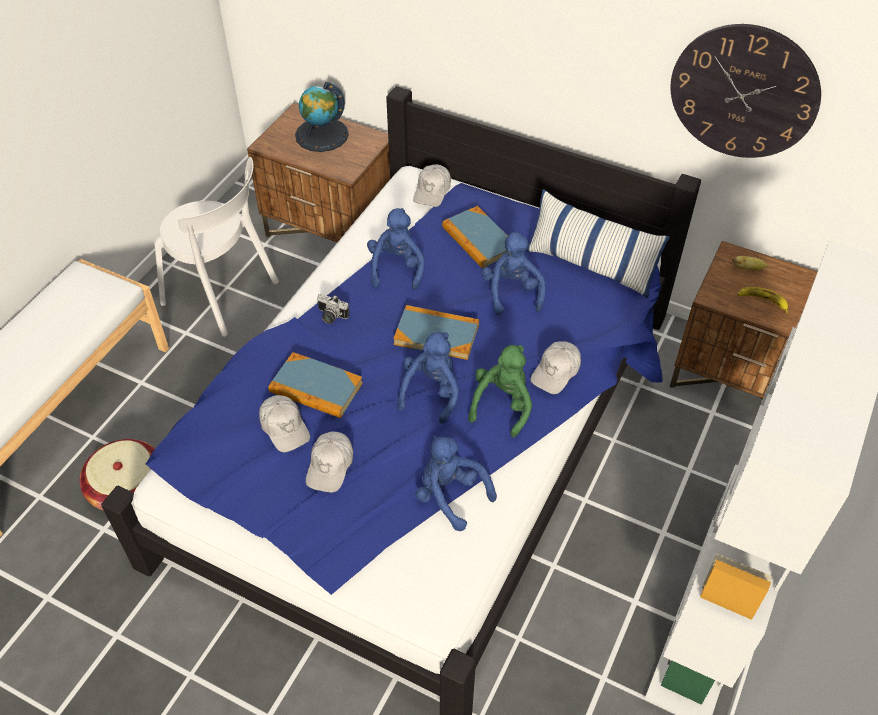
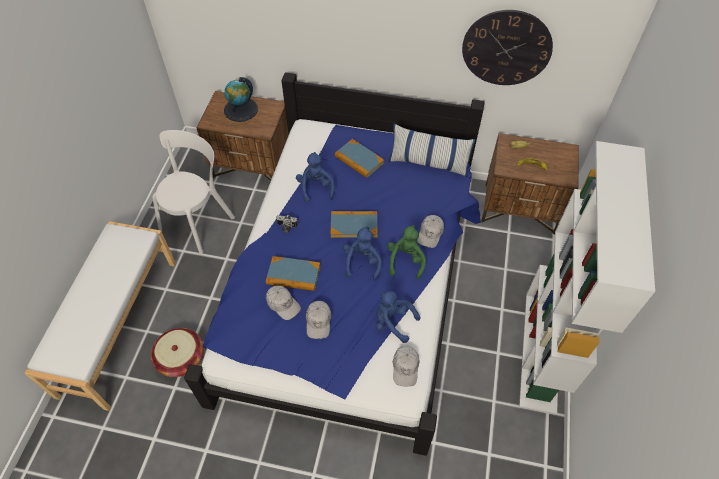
camera: 15 degrees left, 5 degrees up
(224, 295) = (199, 221): white chair -> white chair turned 75 degrees counterclockwise
(432, 191) = (321, 133): white cap -> white cap (405, 367)
(512, 292) = (389, 189): blue plush toy -> none

